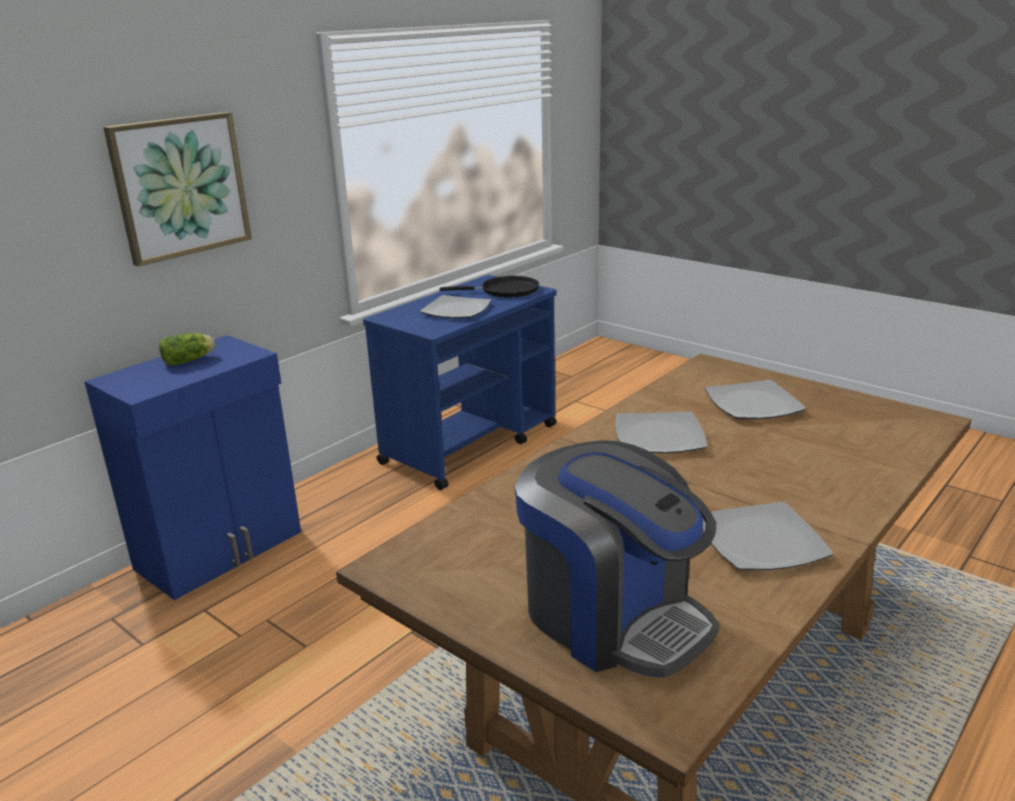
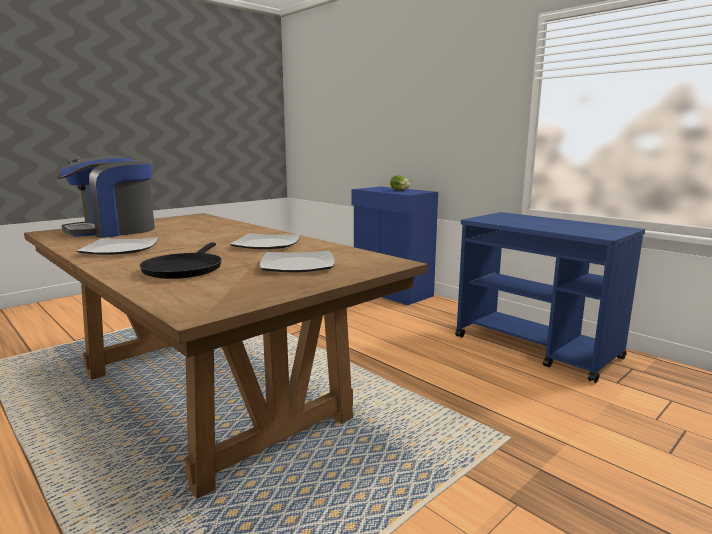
camera: 95 degrees right, 10 degrees down
(180, 186) = (438, 107): picture -> none
(456, 310) = (527, 222): plate -> none
(505, 291) = (592, 230): black frying pan -> black frying pan (184, 269)

